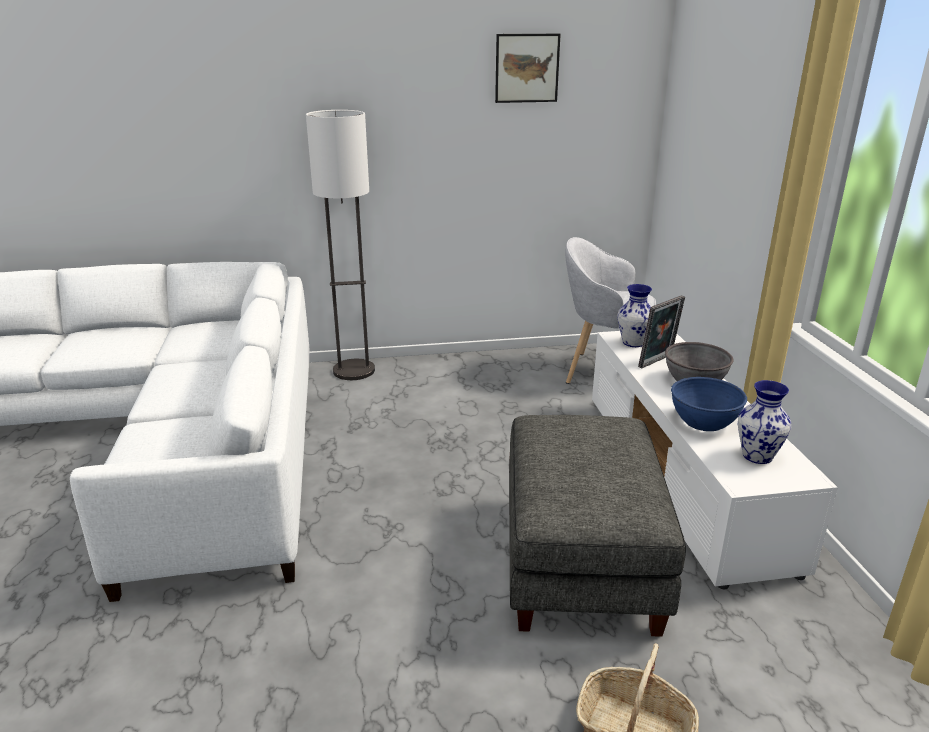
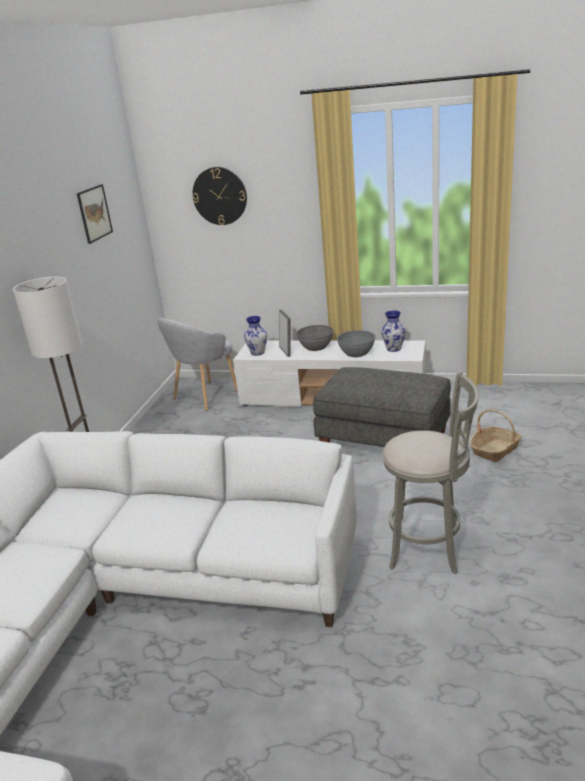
camera: 65 degrees left, 0 degrees up
(283, 673) = (429, 547): none -> grey stool
(704, 421) = (356, 353): blue bowl -> grey bowl
(720, 91) = (219, 196): none -> wall clock

